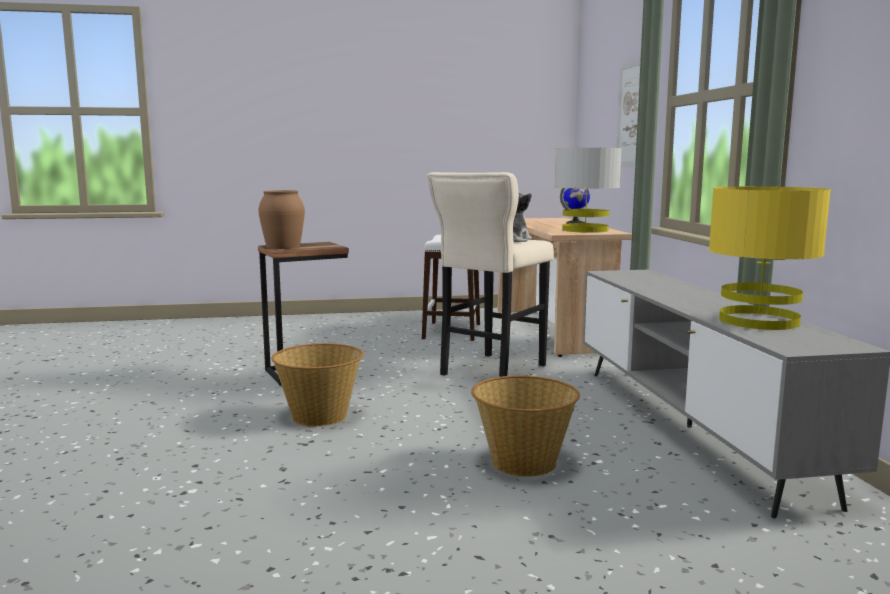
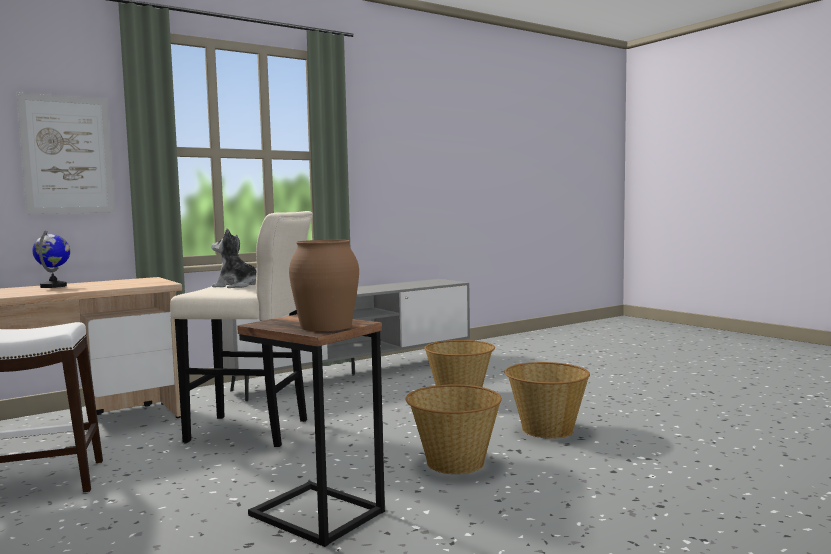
camera: 115 degrees left, 5 degrees down
(335, 473) = (546, 429): none -> basket
(584, 230) = (126, 282): grey table lamp -> none
(759, 321) = (400, 285): yellow table lamp -> none

